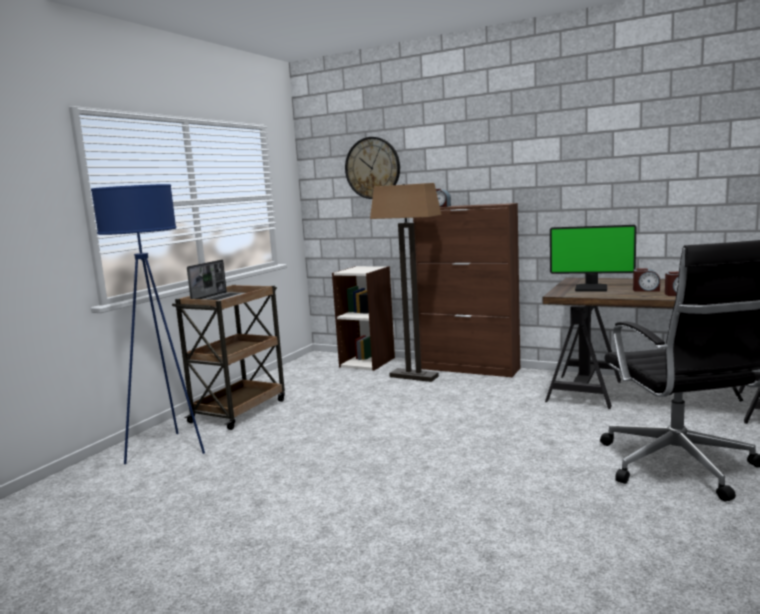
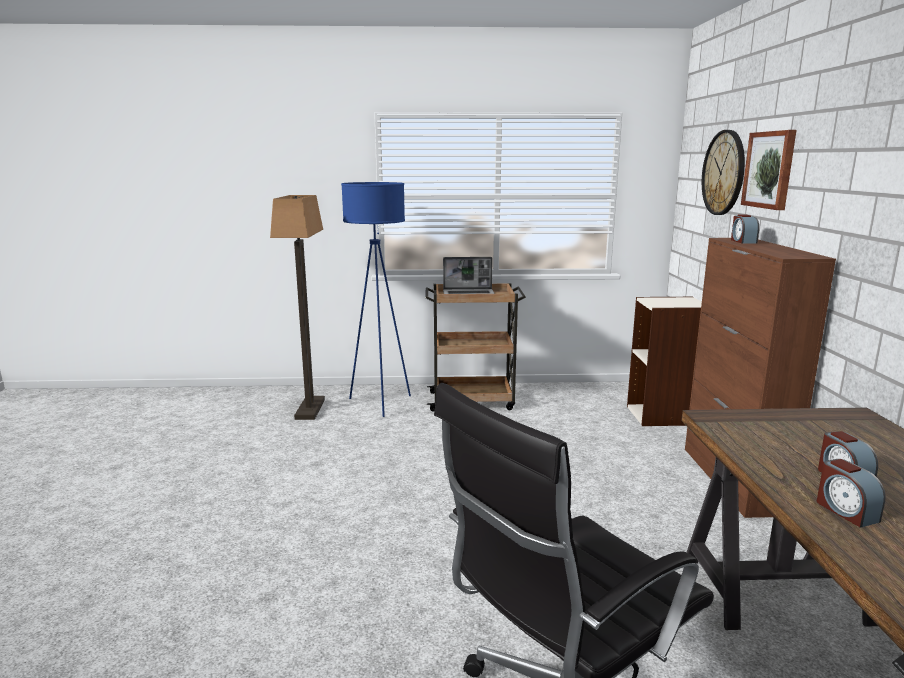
camera: 60 degrees right, 5 degrees up
(414, 376) = (654, 452): floor lamp -> floor lamp (310, 409)
(431, 160) = (770, 170): none -> picture
(592, 288) = (793, 434): monitor -> none

